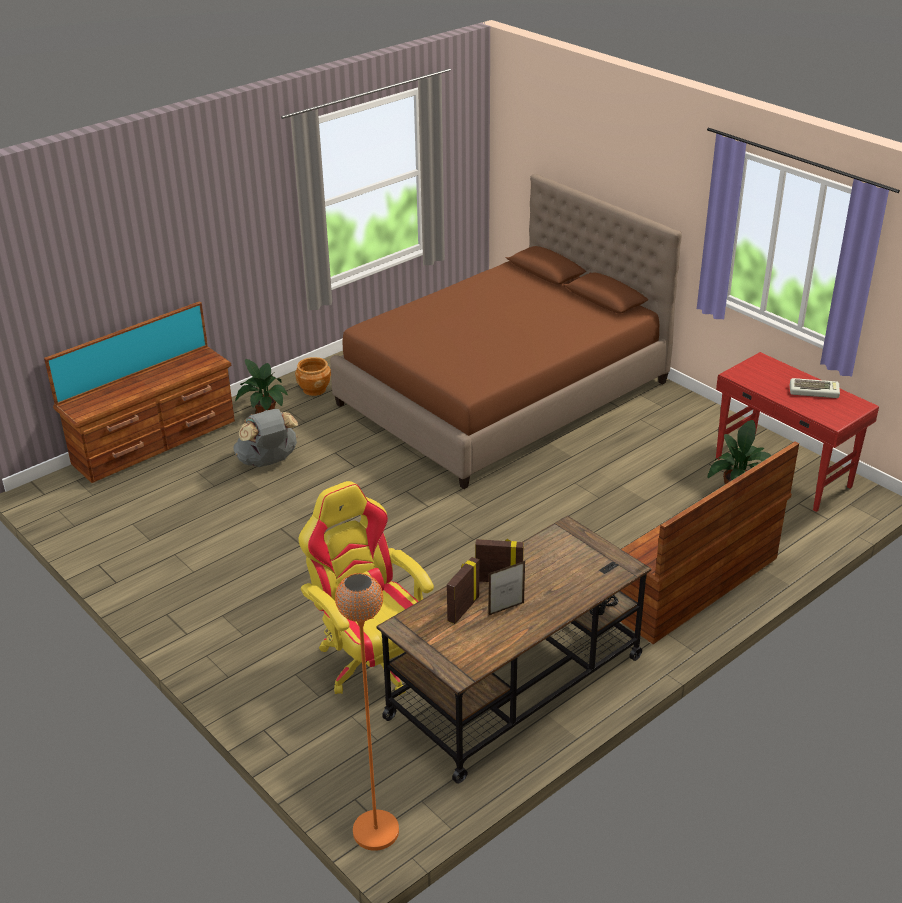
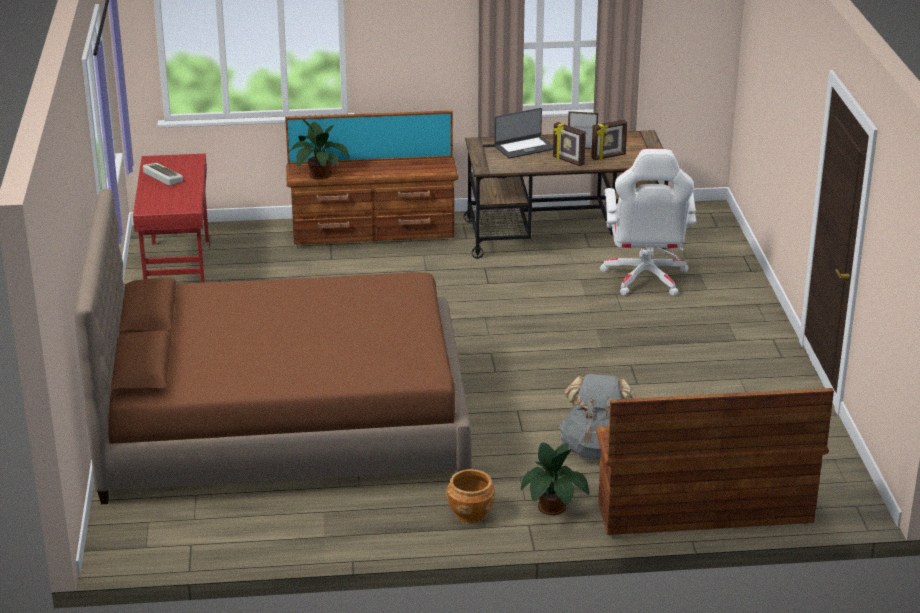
camera: 145 degrees left, 5 degrees down
(372, 661) = (645, 277): yellow office chair -> white office chair
(376, 831) = (715, 213): orange floor lamp -> none
(569, 580) = (524, 147): none -> laptop

